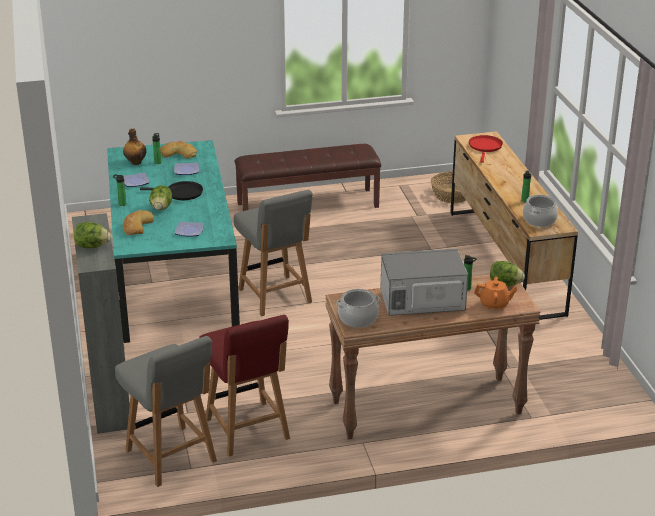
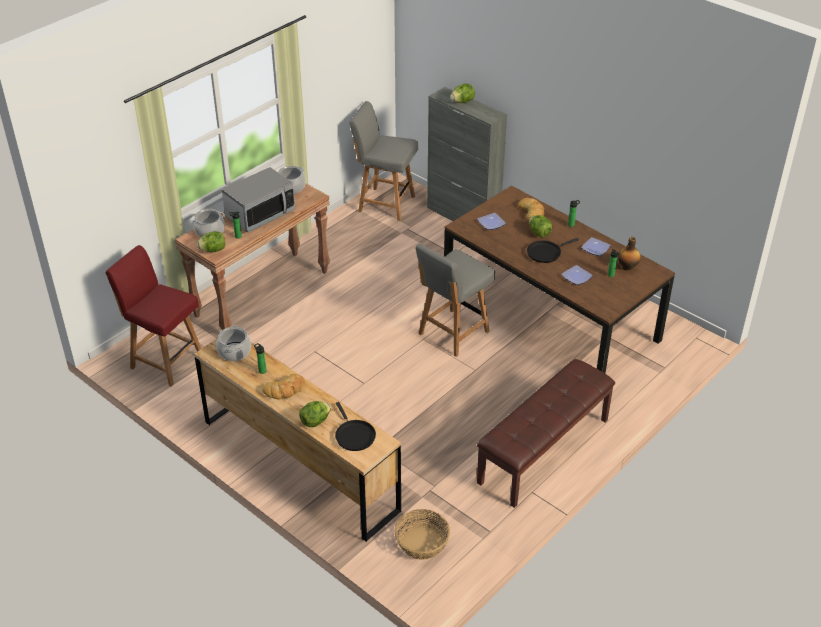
camera: 145 degrees right, 10 degrees up
(173, 276) = (548, 316): turquoise dining table -> brown dining table
(178, 153) = (611, 292): bread -> bread (285, 389)
(248, 430) = (360, 234): red chair -> red chair (166, 361)
(275, 297) = (452, 333): grey chair -> grey chair turned 75 degrees counterclockwise
(485, 147) = (354, 435): red frying pan -> black frying pan
(494, 304) = (210, 231): orange teapot -> cooking pot
(507, 162) = (315, 421): none -> lettuce

